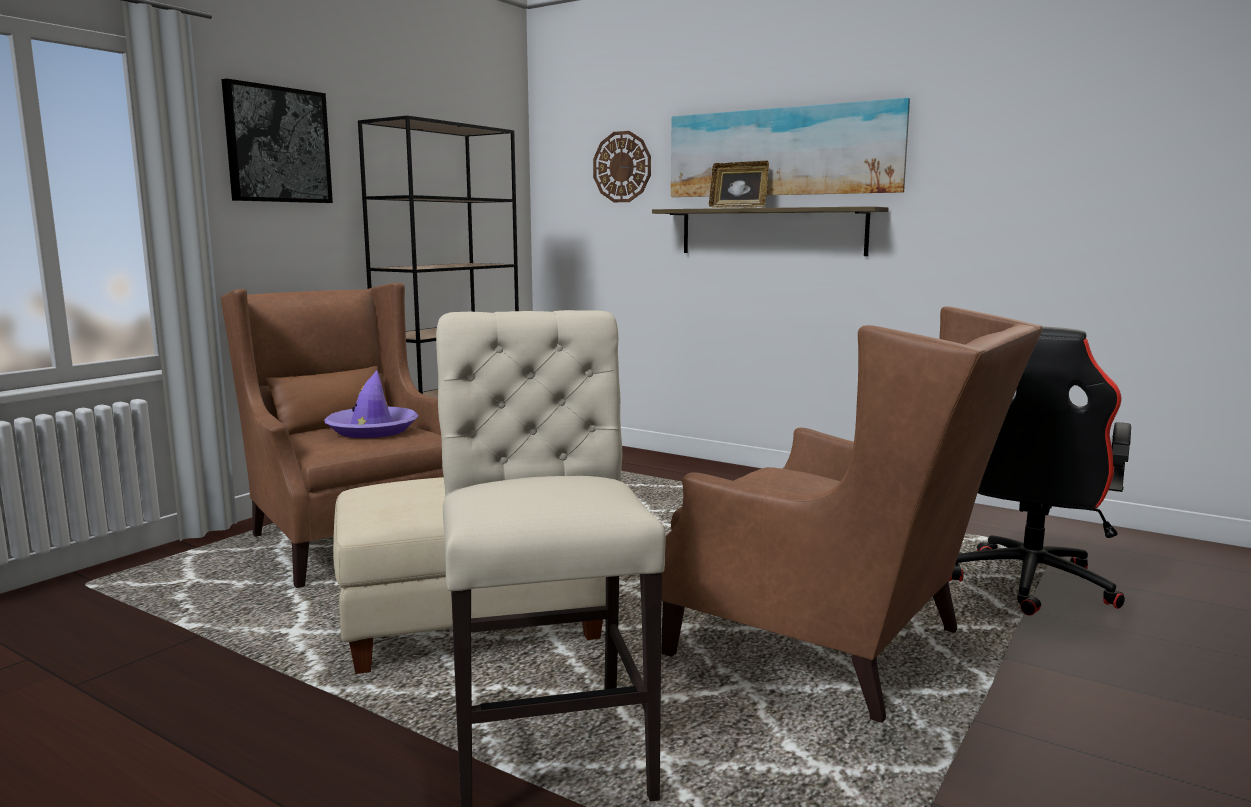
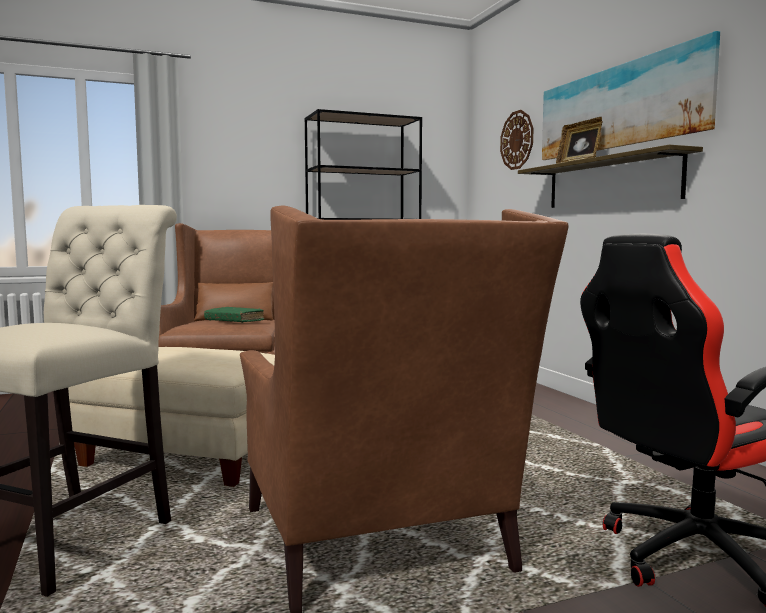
camera: 35 degrees right, 5 degrees down
(277, 145) = (242, 136): picture -> none
(372, 430) = (234, 321): purple hat -> green book

